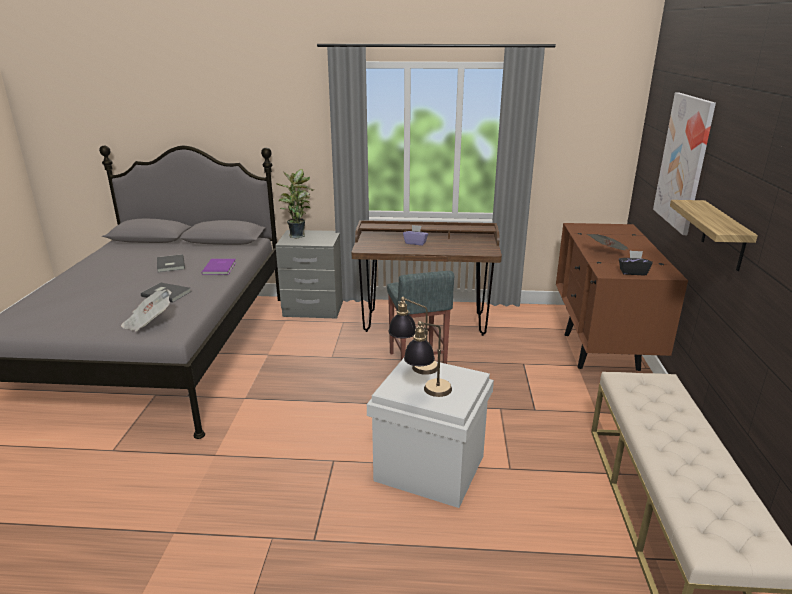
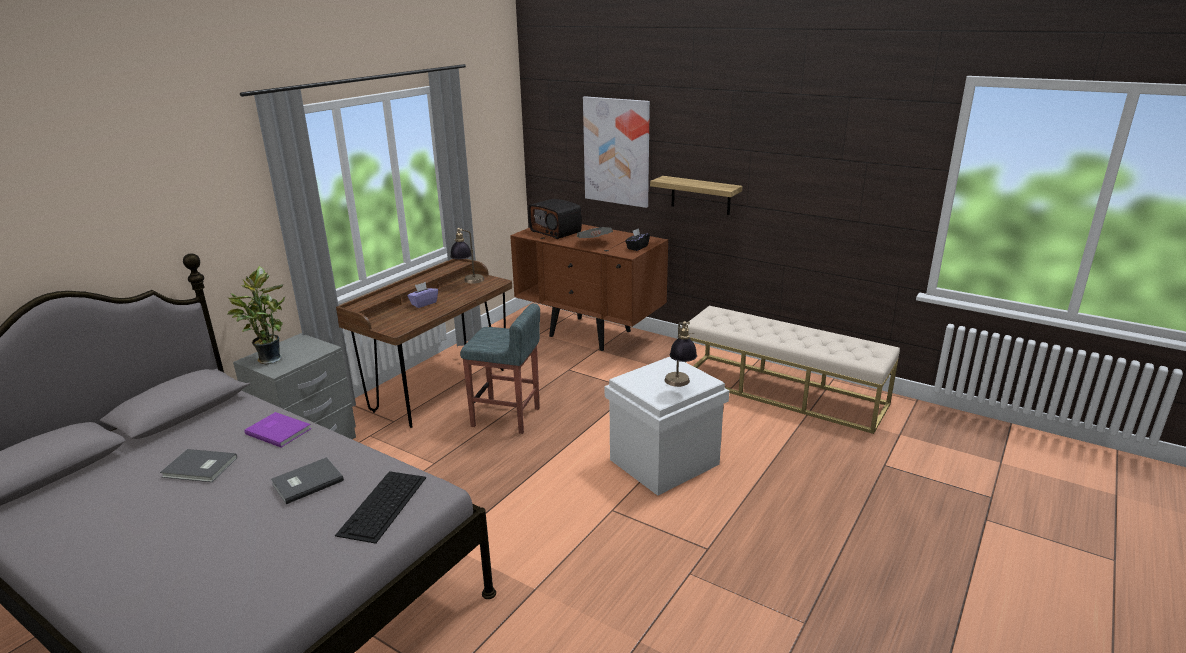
camera: 60 degrees left, 0 degrees up
(148, 322) = (383, 506): newspaper -> keyboard
(413, 367) = (635, 381): table lamp -> table lamp (469, 282)
(605, 234) = (556, 231): none -> radio

